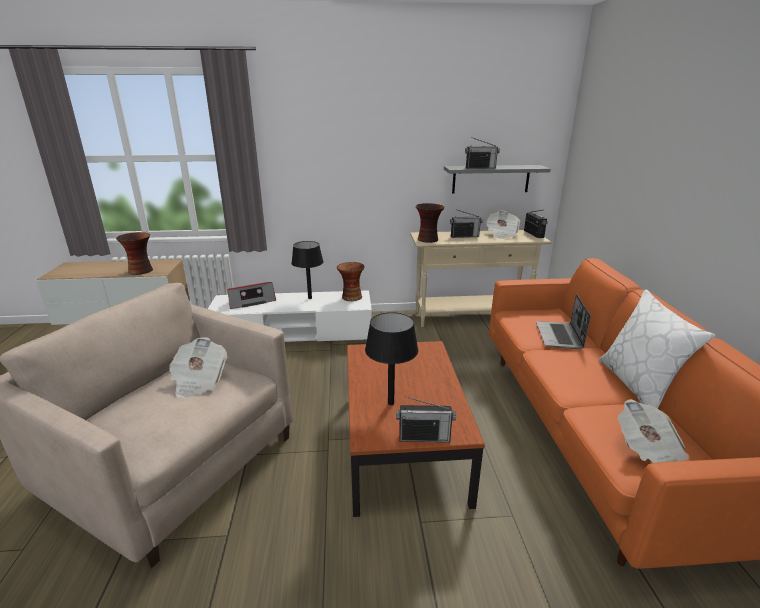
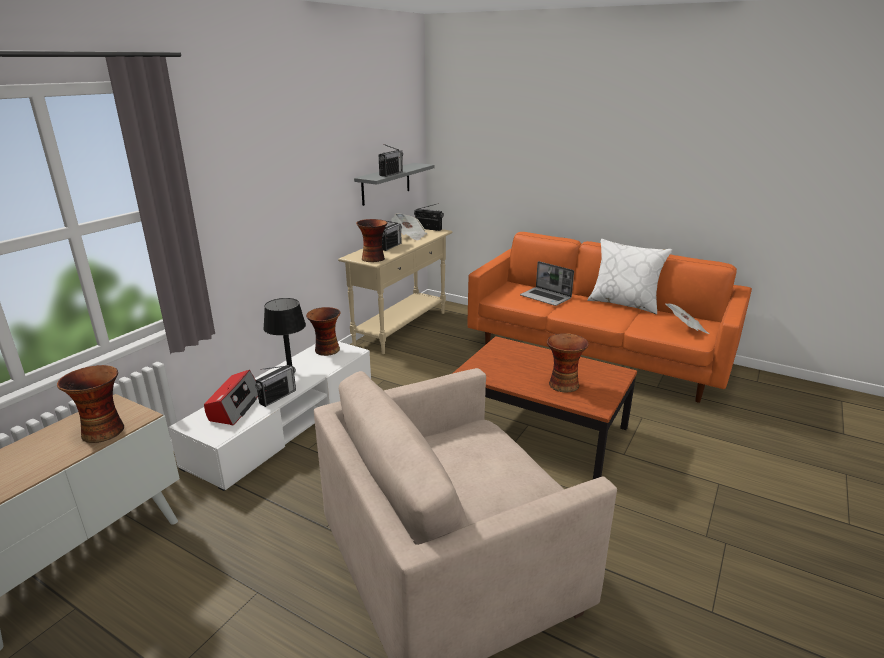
camera: 55 degrees left, 0 degrees up
(199, 381) = (464, 452): newspaper -> none
(391, 403) = (562, 384): black table lamp -> vase
(424, 437) = (615, 386): radio -> radio (277, 397)

